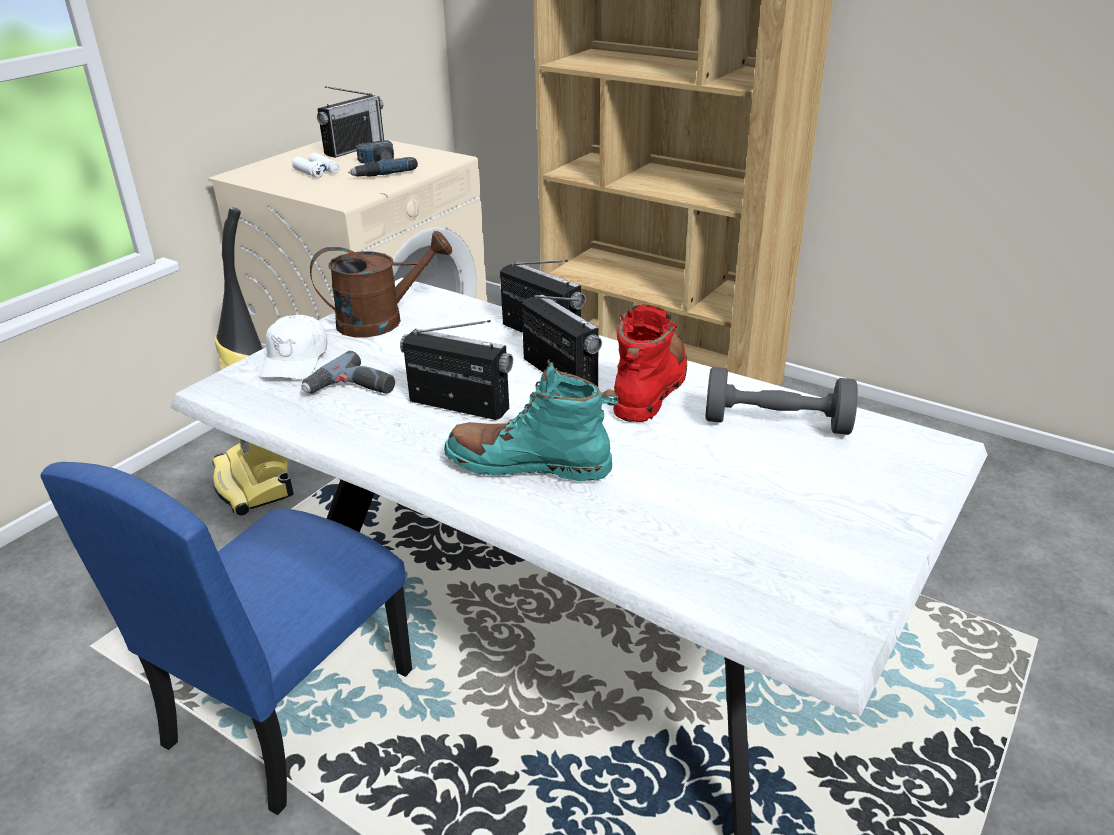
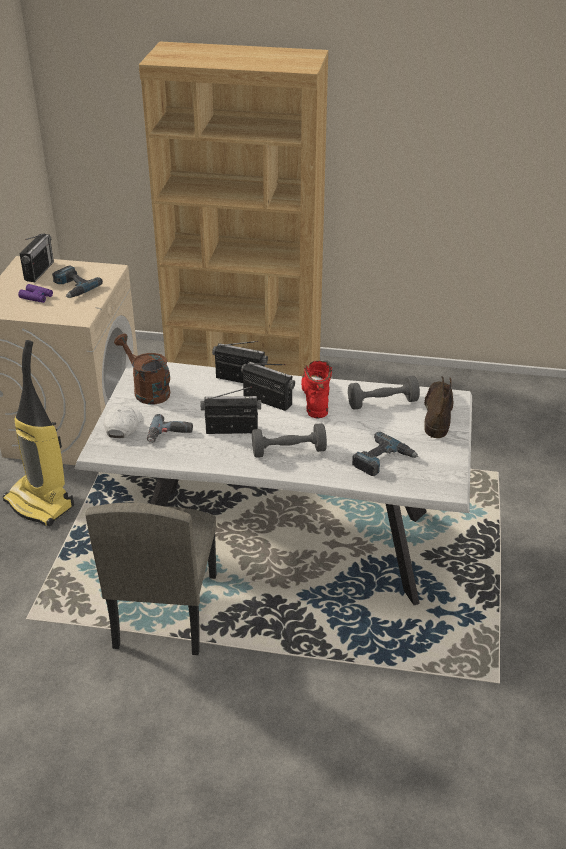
camera: 25 degrees left, 5 degrees up
(289, 706) = (164, 610): blue chair -> beige chair
(296, 360) = (123, 425): white cap -> white cap turned 150 degrees counterclockwise
(317, 172) = (36, 297): white binoculars -> purple binoculars
(382, 321) = (147, 390): brown watering can -> brown watering can turned 90 degrees counterclockwise
(529, 465) = (288, 451): turquoise boot -> grey dumbbell
(708, 532) = (383, 460): none -> power drill
(886, 468) = (437, 413): none -> brown boot

